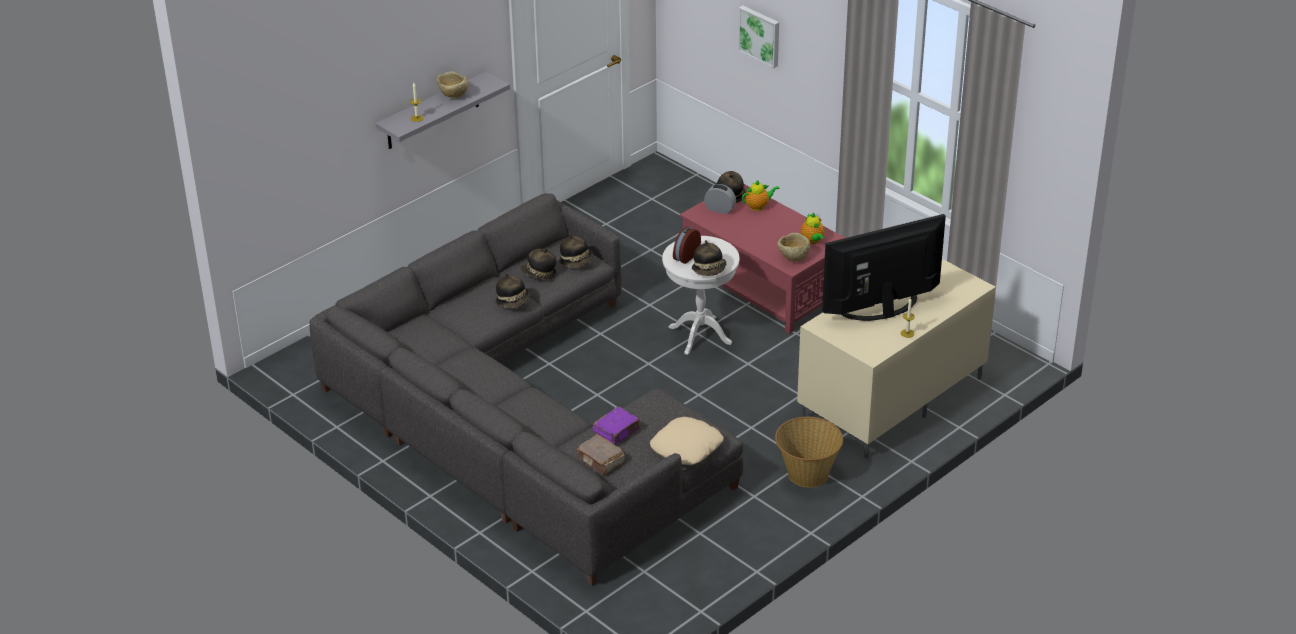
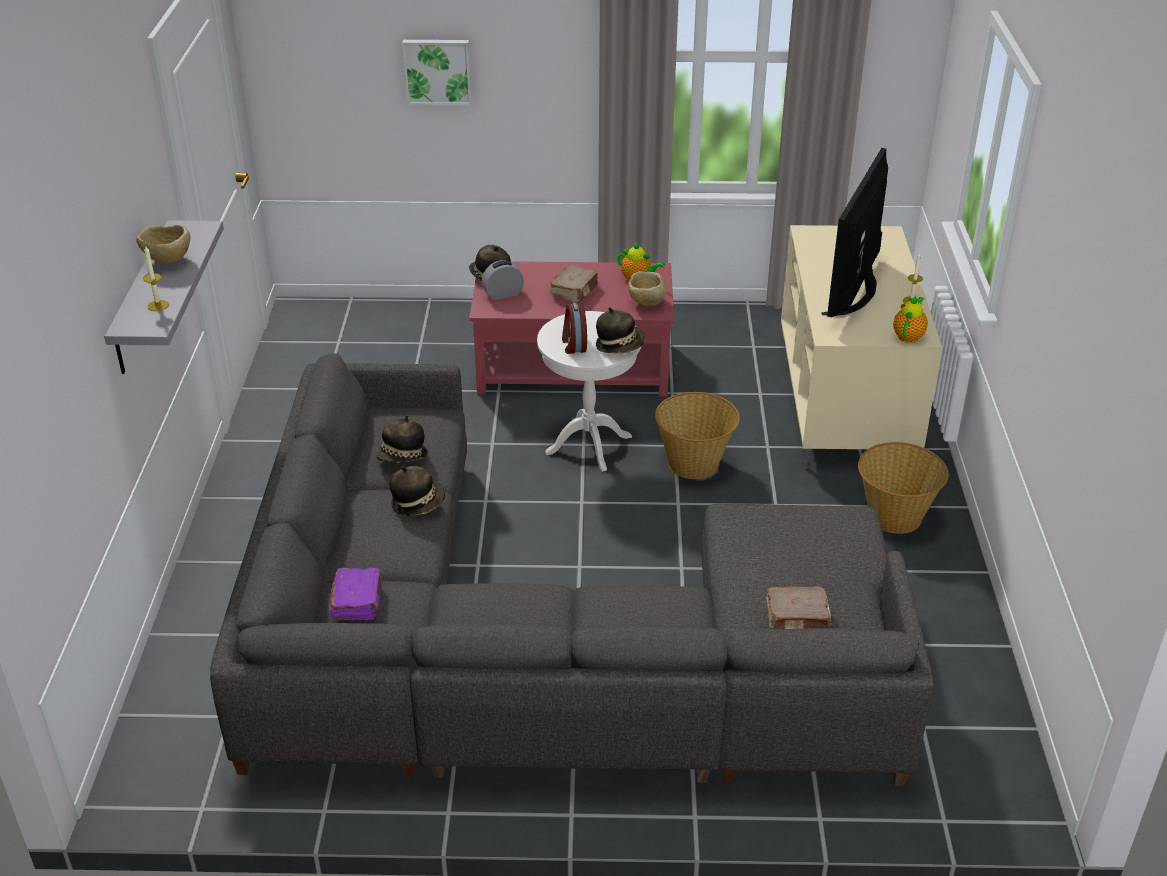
camera: 45 degrees left, 0 degrees up
(576, 261) = (423, 421): hat -> none
(617, 432) = (760, 575): purple book -> purple book (358, 602)
(686, 447) = (845, 546): beige pillow -> none
(742, 379) = (694, 463): none -> basket
(758, 206) = (536, 274): teapot -> teapot (909, 336)
(763, 229) = (574, 291): none -> brown book

